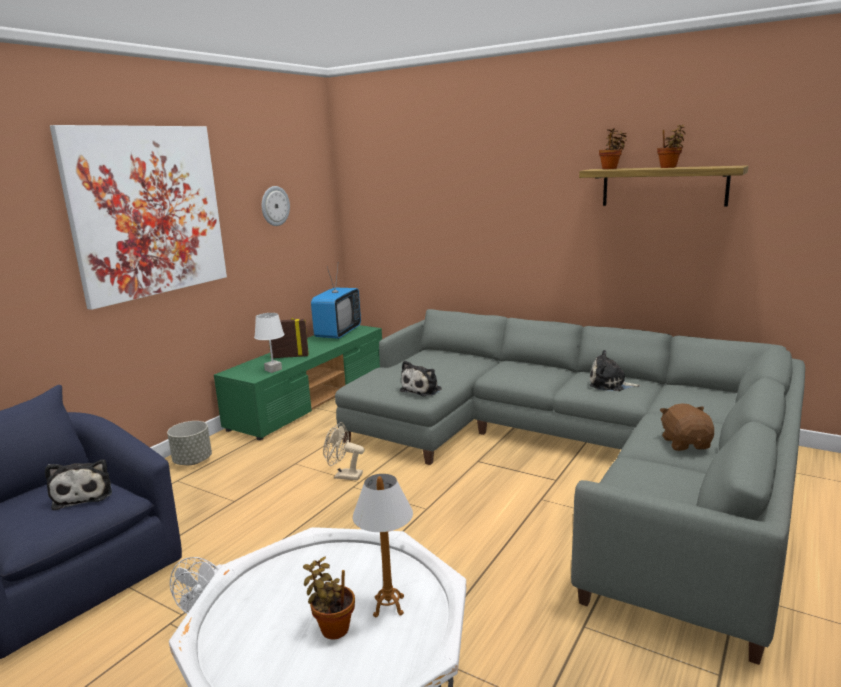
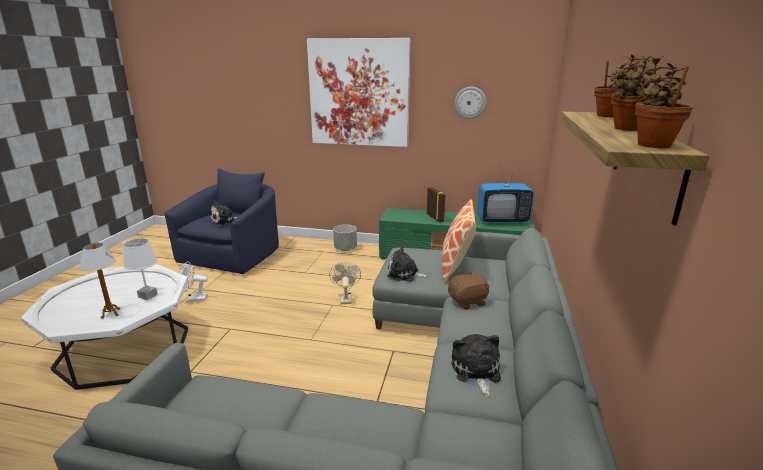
camera: 70 degrees right, 5 degrees up
(273, 370) = (405, 219): white table lamp -> white table lamp (147, 296)
(332, 628) = (100, 302): potted plant -> potted plant (653, 144)
(425, 366) = (456, 266): none -> pillow
(686, 443) = (325, 433): brown plush toy -> brown plush toy (468, 302)

